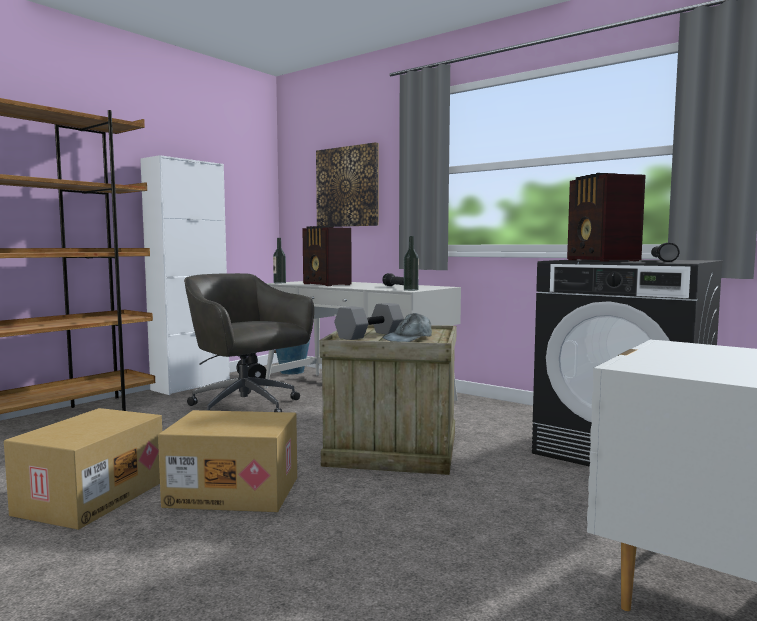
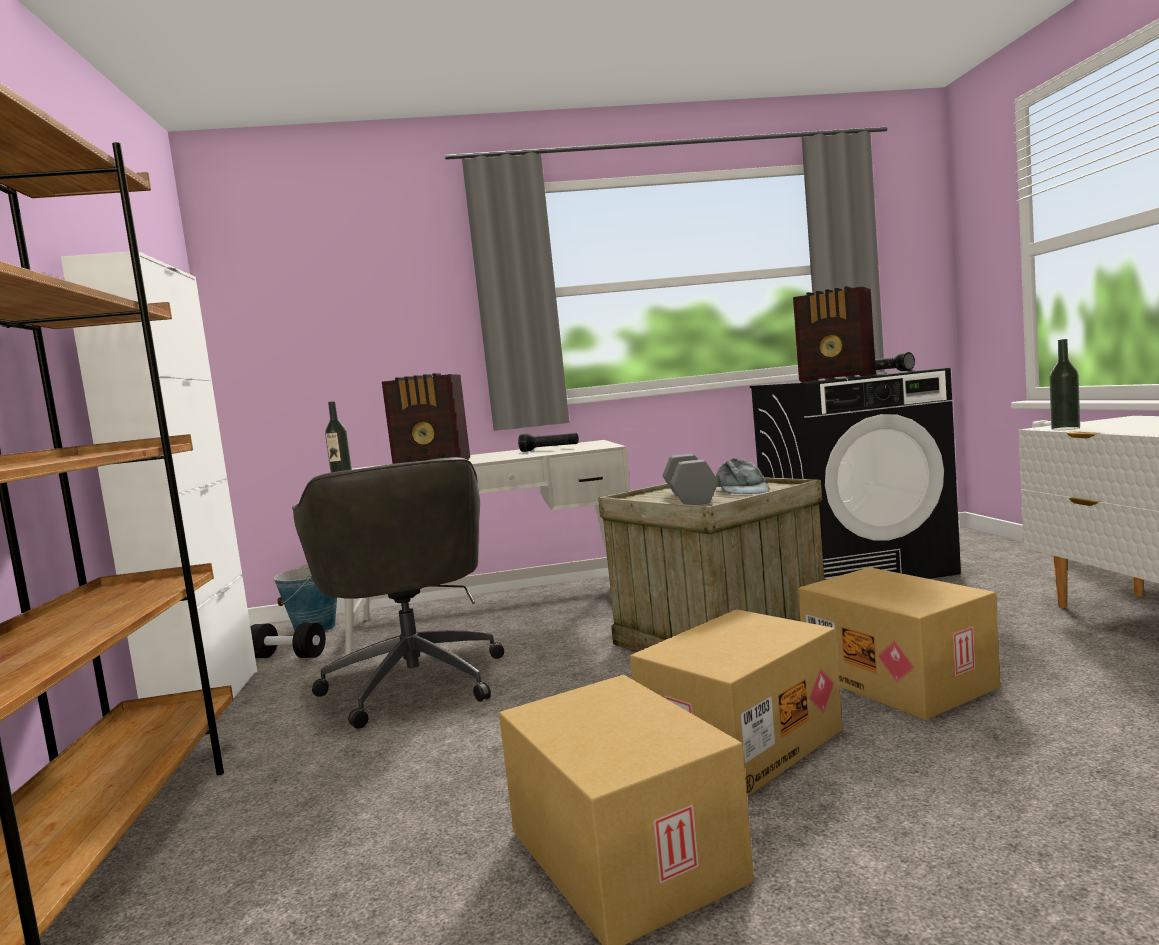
camera: 45 degrees left, 0 degrees up
(246, 408) = (415, 681): grey office chair -> grey office chair turned 105 degrees counterclockwise
(347, 187) = (366, 320): picture -> none
(384, 512) = (900, 679): none -> cardboard box
(411, 290) = (601, 446): bottle -> bottle (1065, 428)

